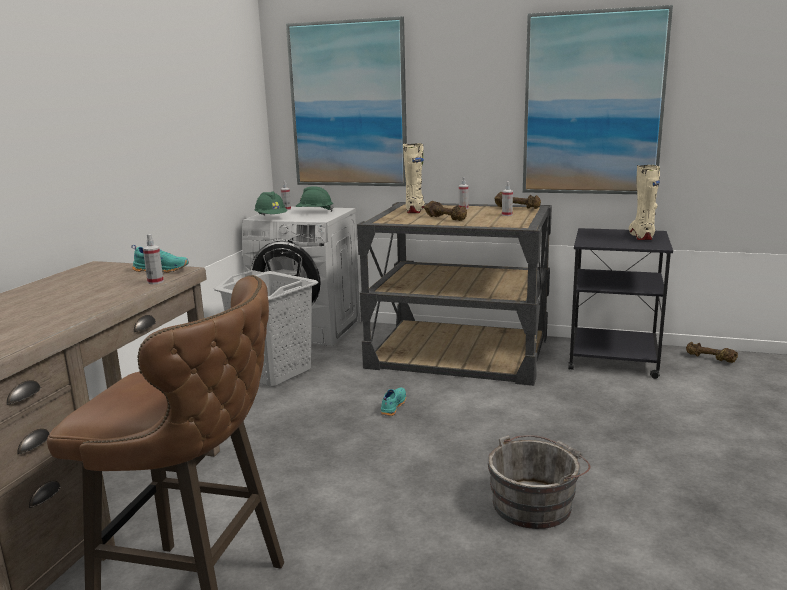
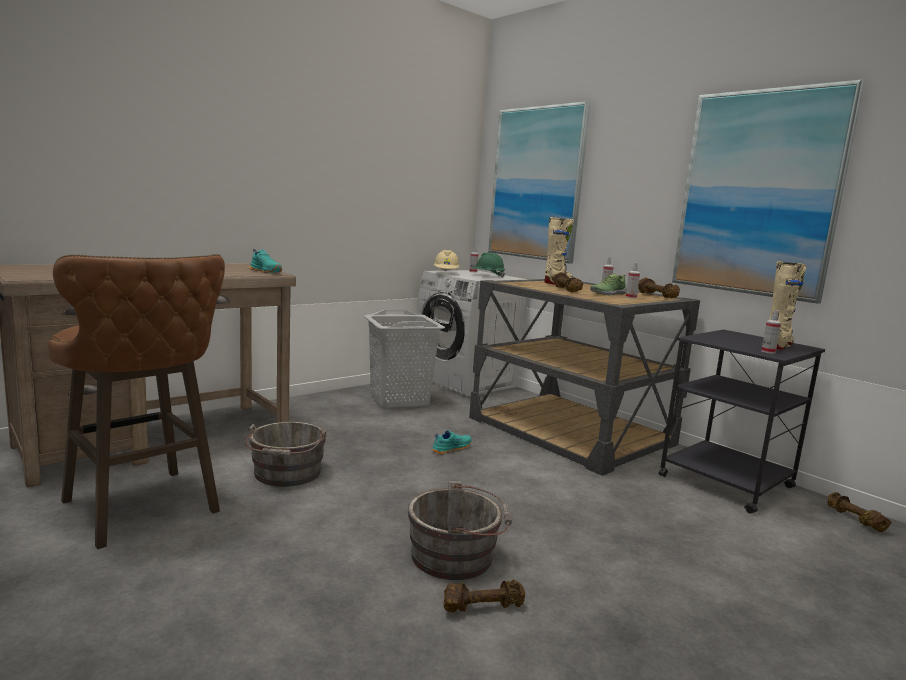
camera: 30 degrees right, 5 degrees down
(155, 282) = (243, 274): spray bottle -> spray bottle (768, 352)
(271, 218) = (446, 273): green hard hat -> beige hard hat
(287, 495) = (286, 474): none -> grey bucket
(482, 215) = (607, 294): none -> shoe
(607, 534) = (482, 607): none -> brown dumbbell

